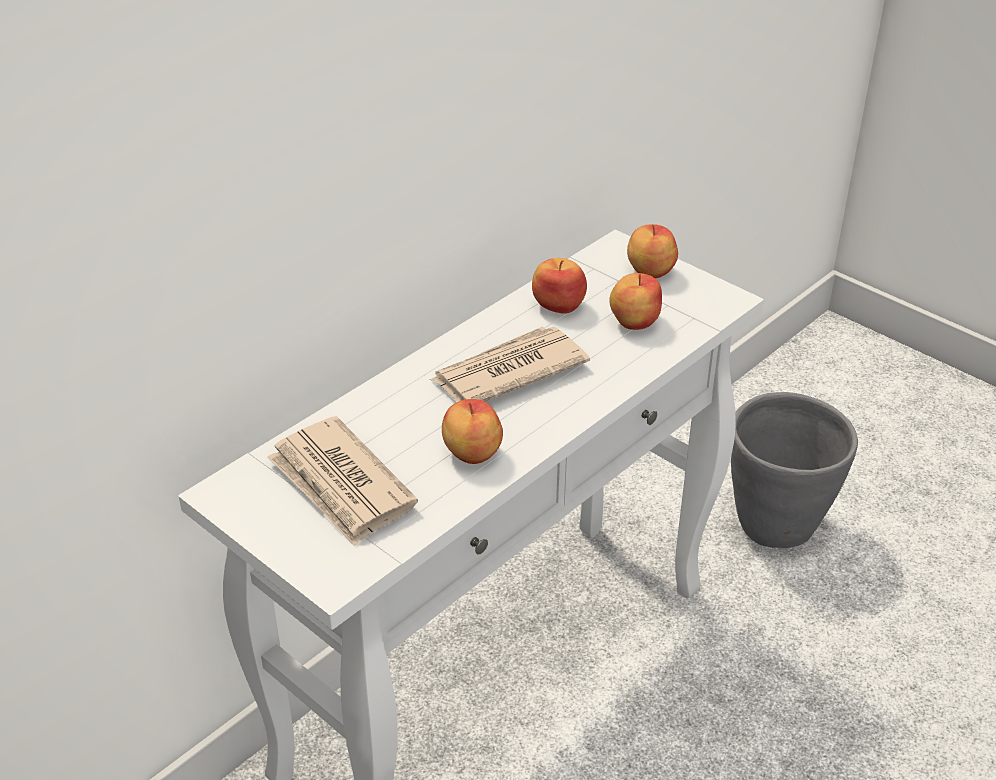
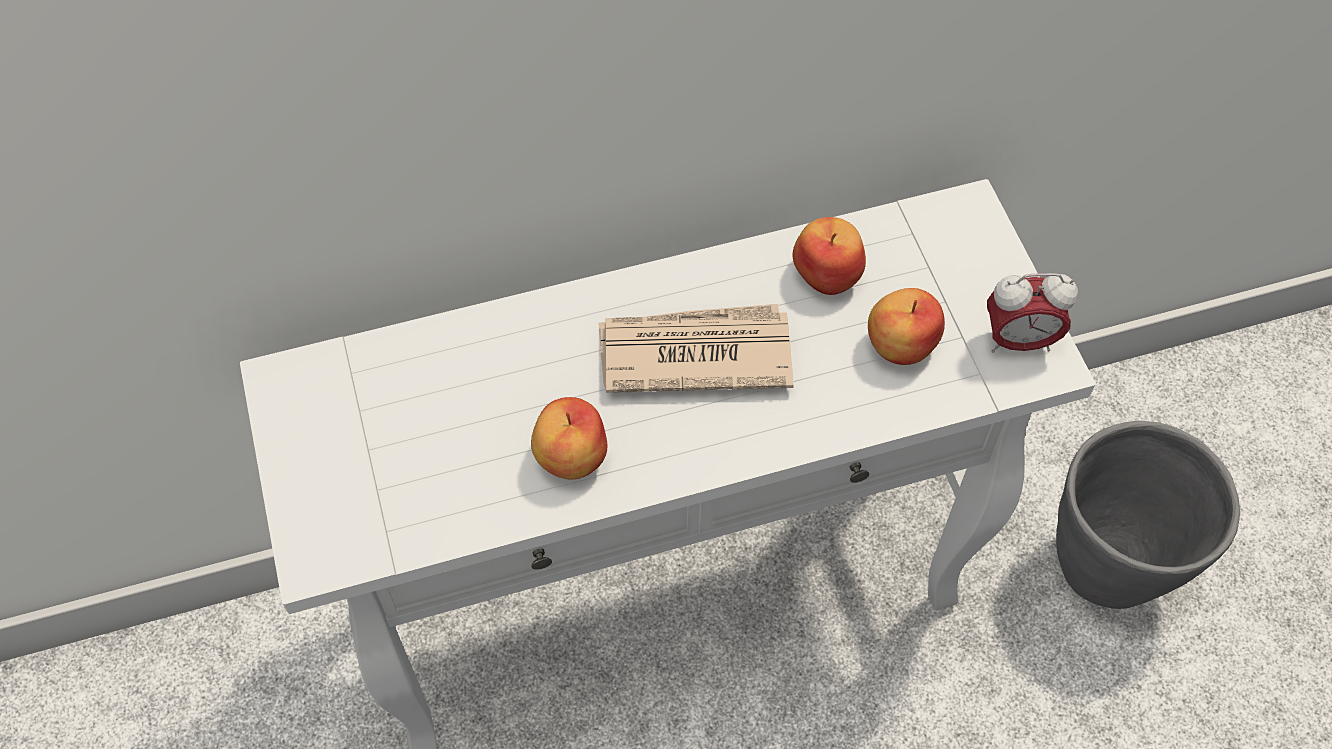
camera: 30 degrees right, 20 degrees up
(341, 485) = (404, 432): newspaper -> none
(649, 271) = (979, 270): apple -> none
(702, 295) = (1018, 340): none -> alarm clock

